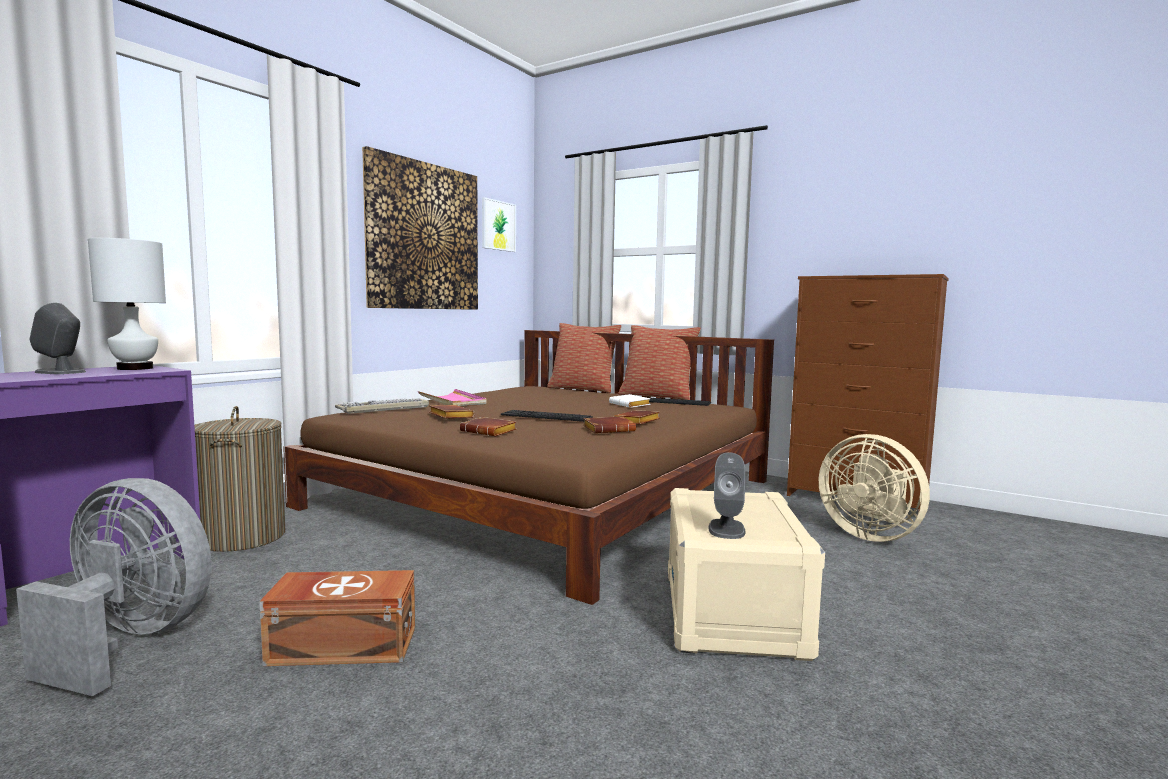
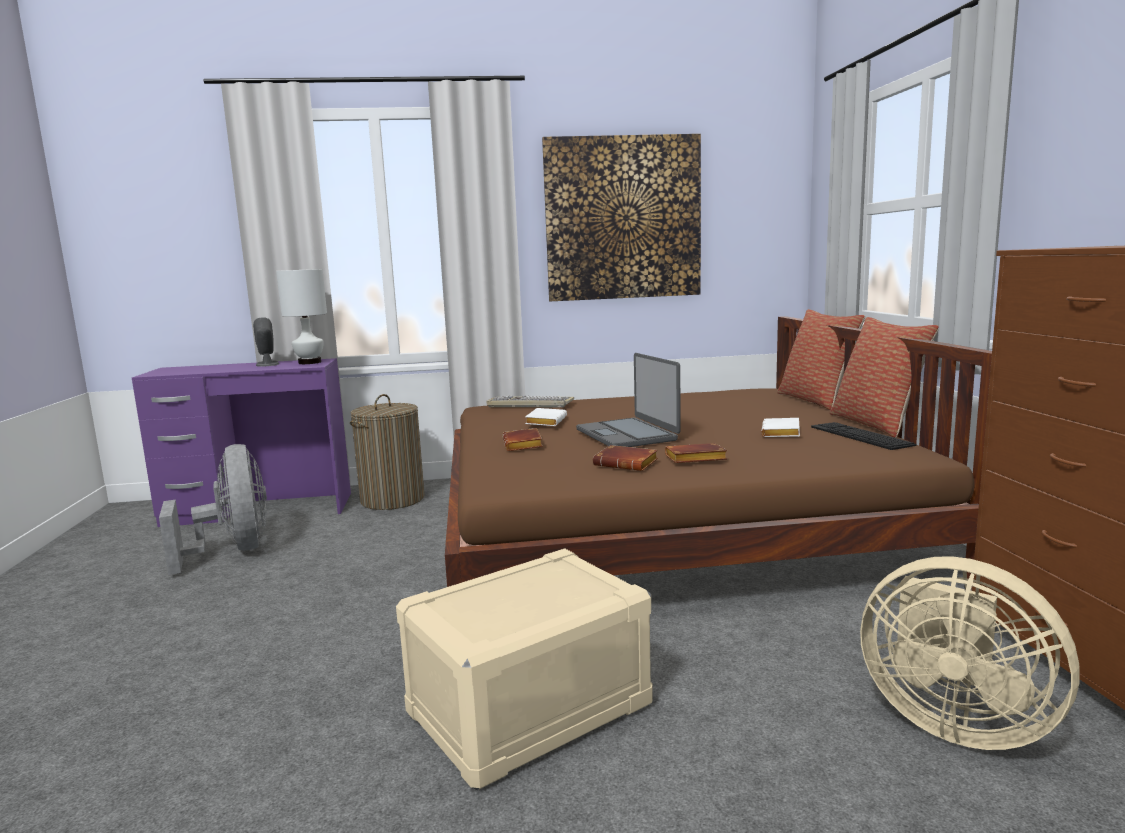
camera: 50 degrees right, 5 degrees up
(342, 645) = (284, 596): brown storage box -> none
(449, 416) = (545, 421): brown book -> white book
(452, 401) = (614, 402): pink tray -> none
(498, 225) = (741, 187): picture -> none
(546, 416) = (627, 435): keyboard -> laptop
(726, 529) = (464, 605): grey speaker -> none
(870, 535) = (952, 721): beige fan -> beige fan turned 60 degrees counterclockwise

